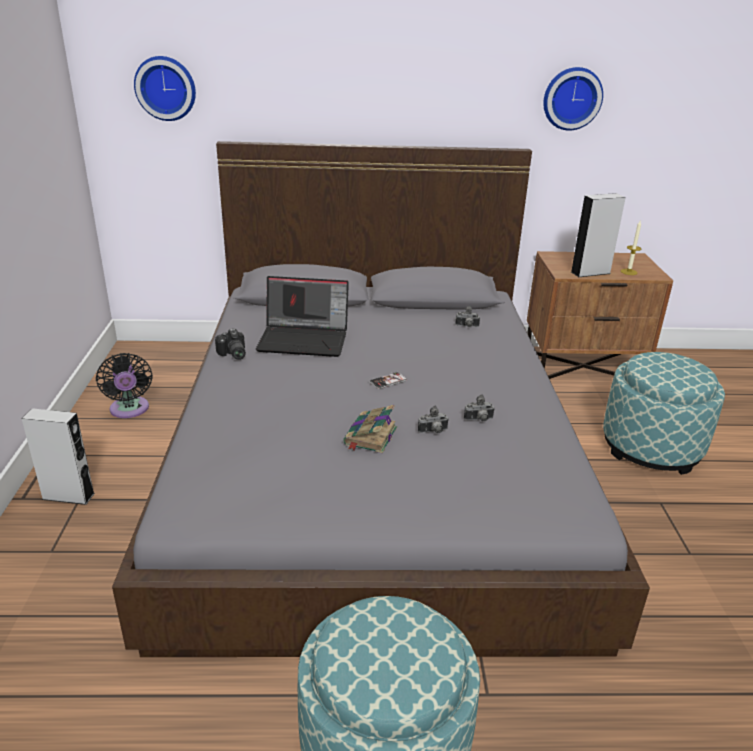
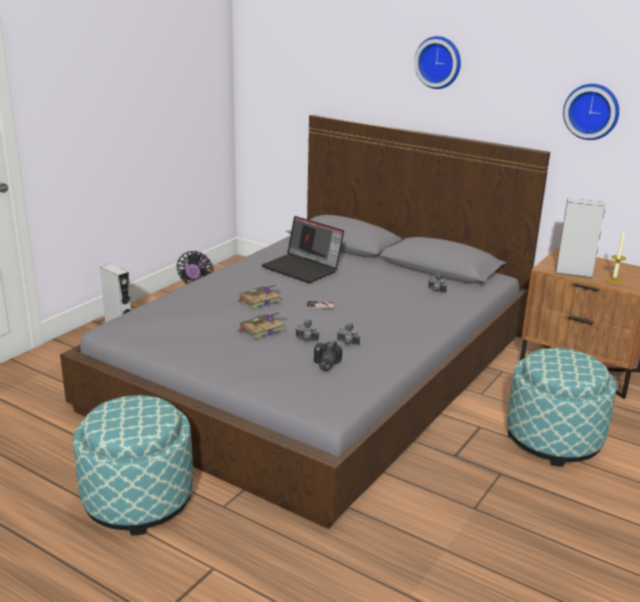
camera: 35 degrees right, 5 degrees down
(166, 88) = (286, 72): wall clock -> wall clock (439, 62)
(232, 354) = (245, 264): camera -> camera (325, 364)
(316, 398) = (259, 300): none -> book

